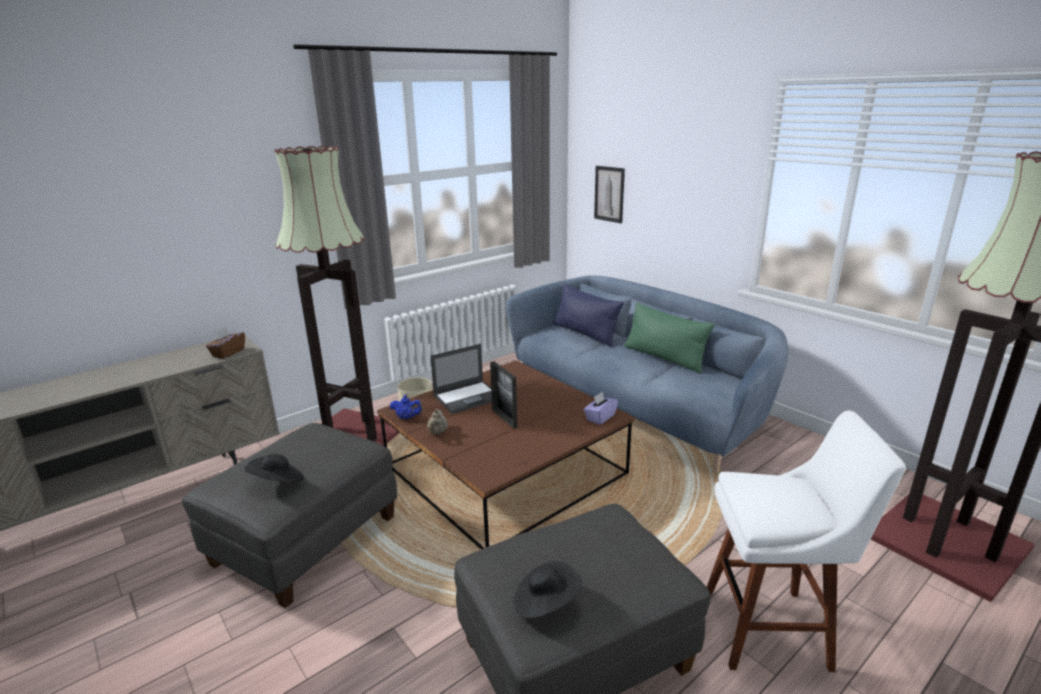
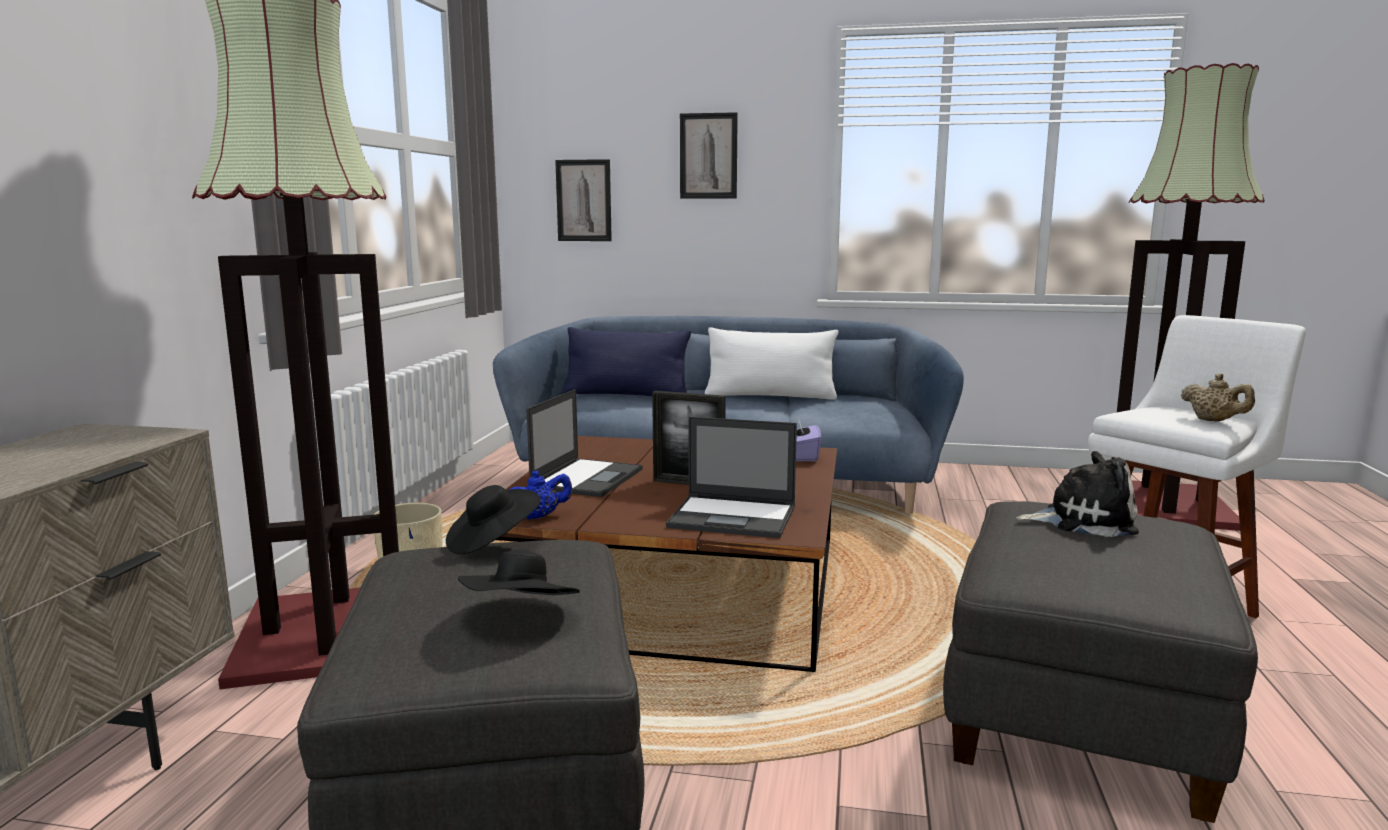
camera: 40 degrees left, 10 degrees down
(228, 353) = (122, 443): brown tissue box -> none
(437, 433) = (625, 518): beige teapot -> beige teapot (1214, 421)
(481, 453) = (734, 517): none -> laptop
(545, 602) = (1146, 578): black hat -> black hat (492, 542)
(609, 544) = (1083, 520): none -> plush toy
(664, 358) = (770, 396): green pillow -> white pillow
(681, 172) = (708, 156): none -> picture

